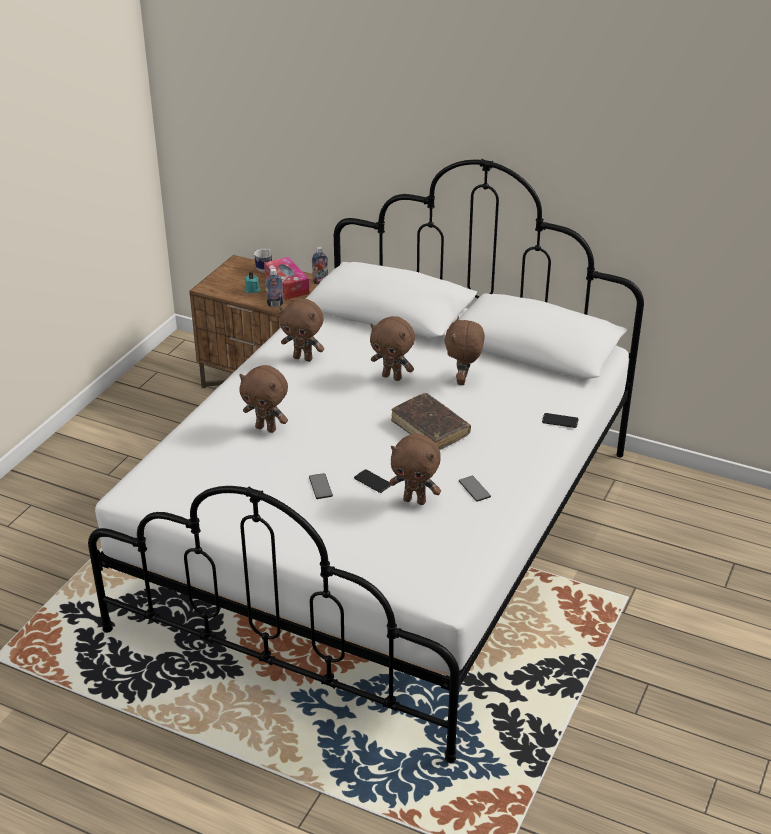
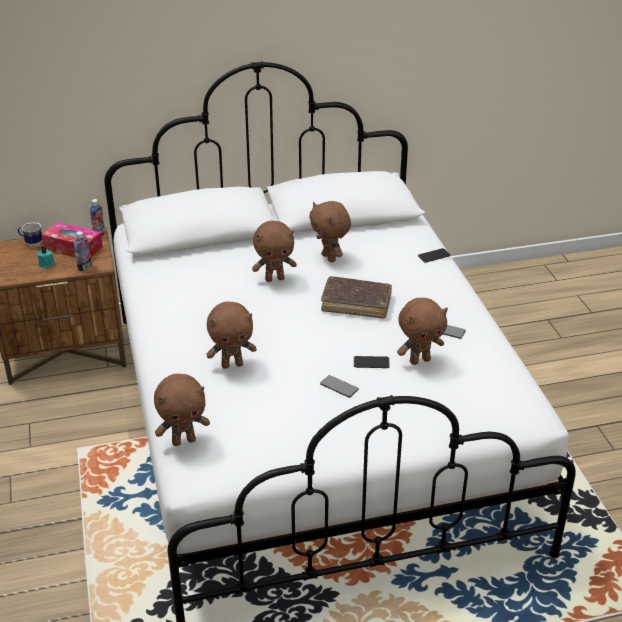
camera: 40 degrees left, 0 degrees up
(303, 358) = (183, 296): brown plush toy -> brown plush toy (184, 440)

